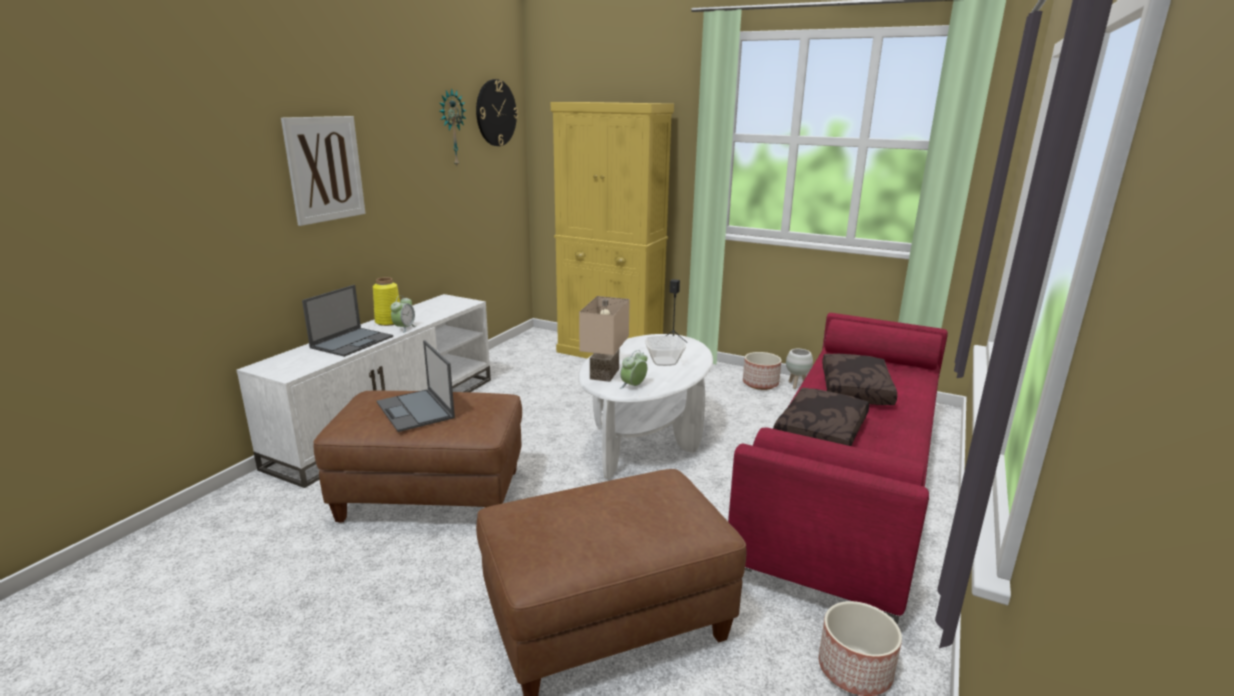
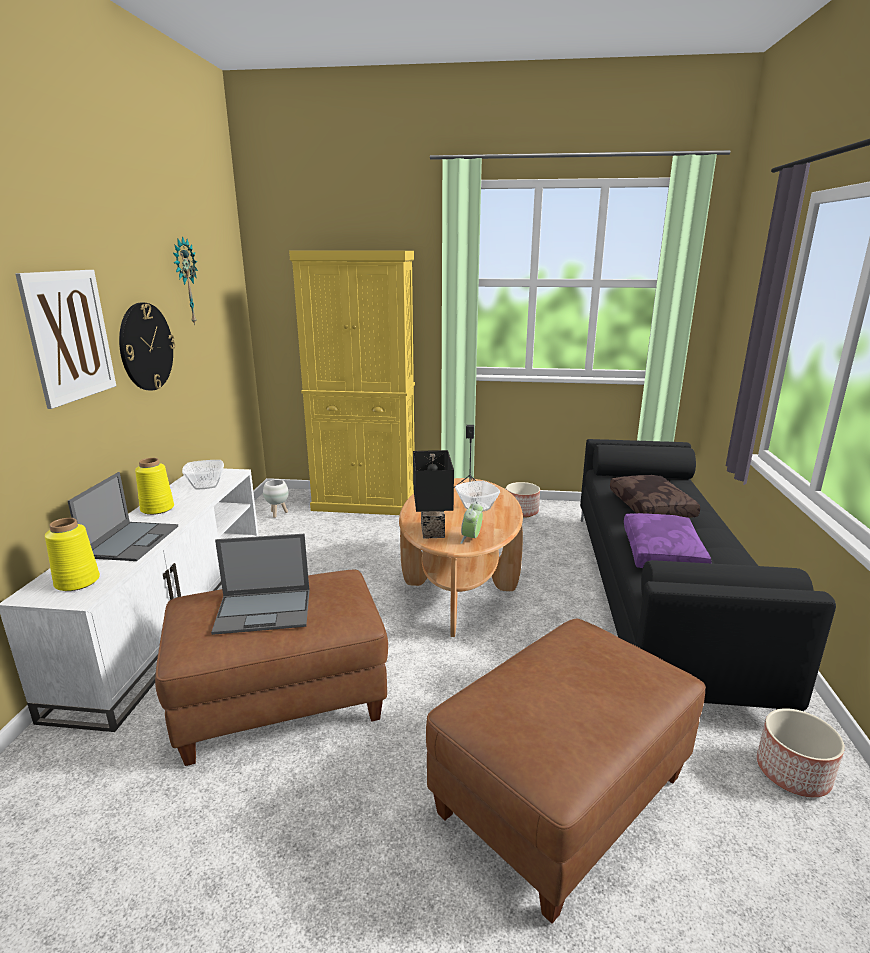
camera: 20 degrees left, 0 degrees up
(294, 364) = (77, 582): none -> yellow vase
(404, 328) = (183, 514): alarm clock -> none
(416, 410) = (265, 611): laptop -> laptop turned 45 degrees counterclockwise
(440, 309) = (206, 485): none -> bowl
(496, 113) = (220, 264): wall clock -> wall clock (146, 347)
(603, 373) = (430, 530): beige table lamp -> black table lamp
(645, 439) = (460, 587): white coffee table -> brown coffee table
(796, 385) = (551, 508): white planter -> white planter (278, 513)
(822, 432) = (664, 553): brown pillow -> purple pillow
(847, 488) = (660, 597): red sofa -> black sofa

